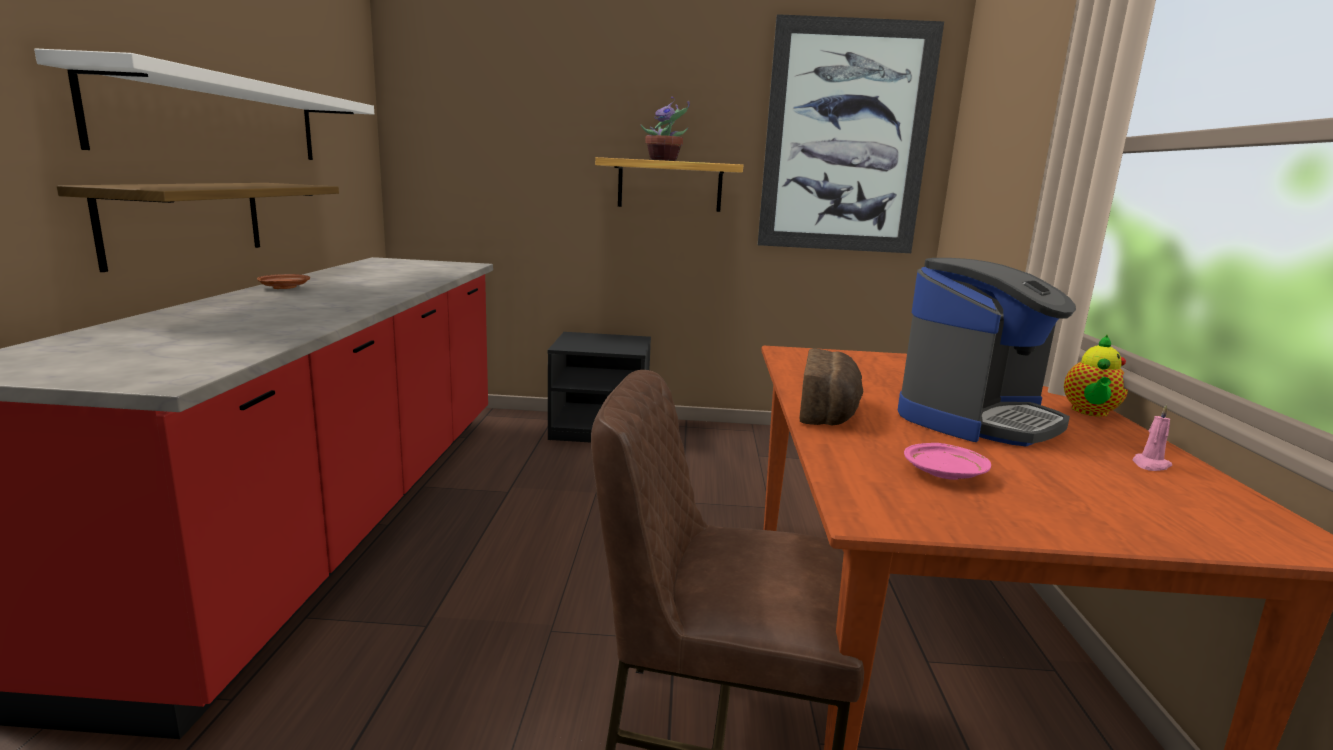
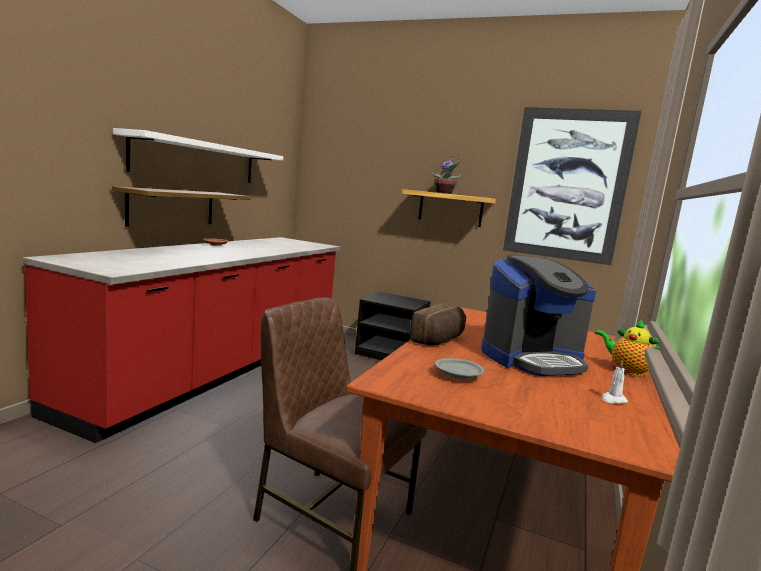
camera: 20 degrees right, 5 degrees down
(944, 473) = (459, 376): pink plate -> grey plate
(1090, 412) = (626, 370): teapot -> teapot turned 90 degrees clockwise
(1150, 465) = (613, 400): pink candle -> white candle

